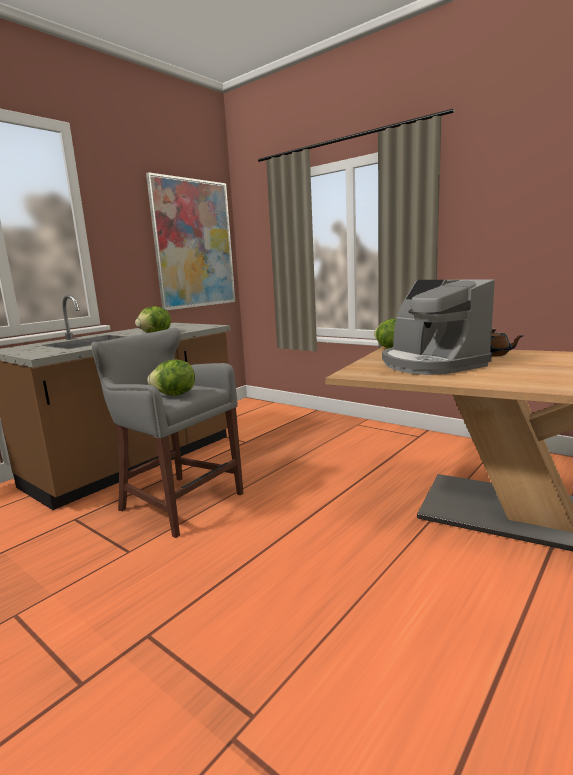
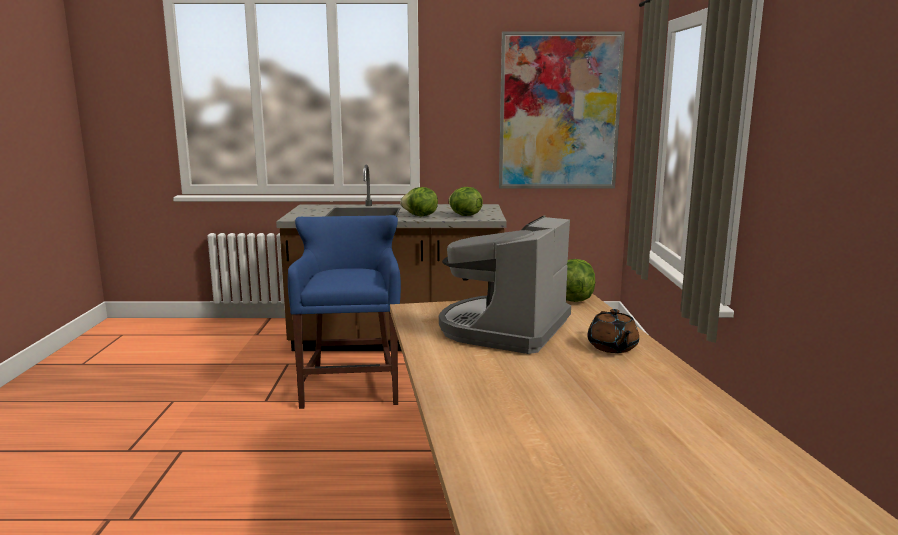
camera: 50 degrees right, 0 degrees up
(175, 395) = (334, 281): lettuce -> lettuce (464, 215)
(177, 502) = (351, 385): grey stool -> blue stool

